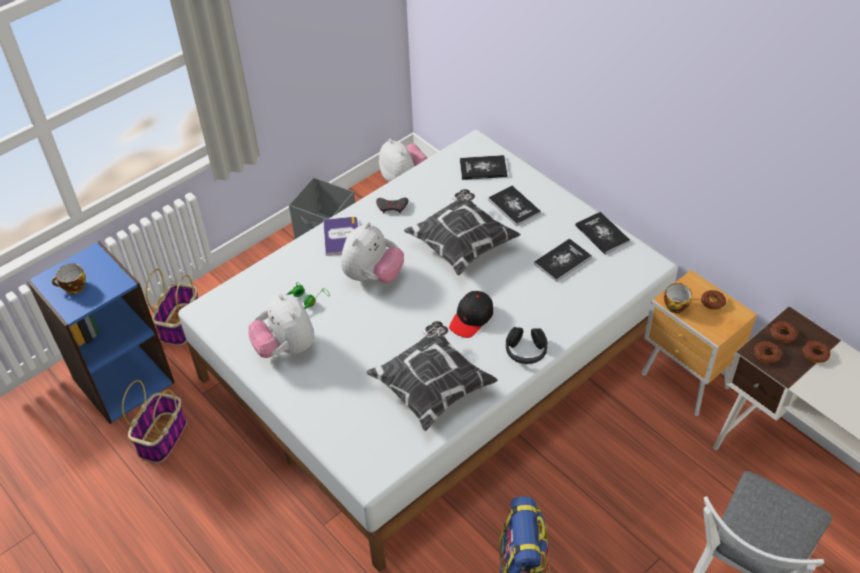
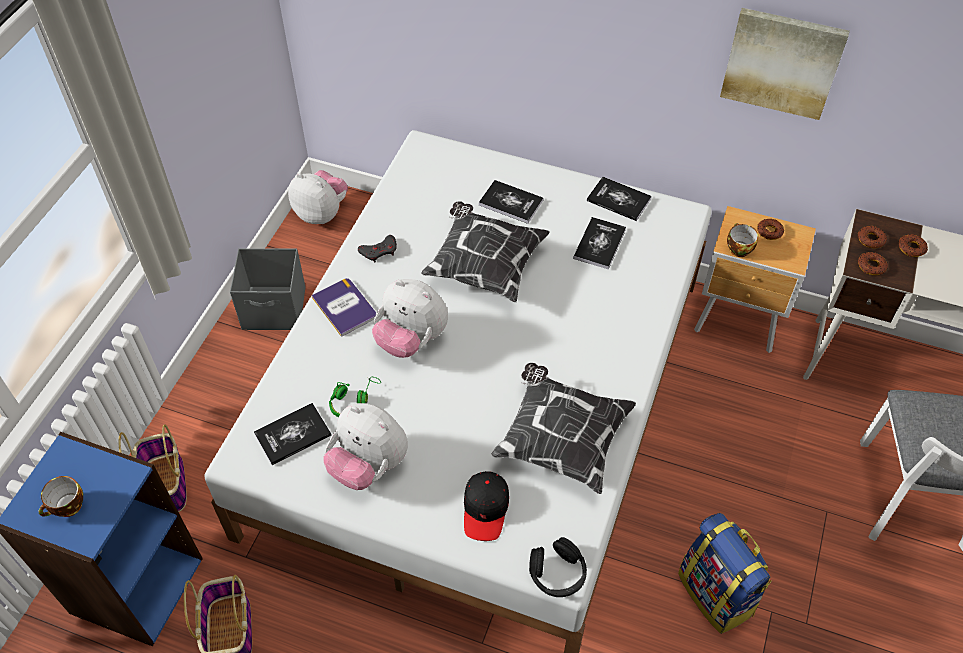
camera: 30 degrees left, 5 degrees up
(372, 276) = (411, 339): plush toy -> plush toy turned 120 degrees clockwise
(471, 318) = (550, 344): black cap -> black cap (485, 509)
(483, 168) = (450, 172): book -> book (293, 434)
(526, 351) = (629, 358): black headphones -> black headphones (557, 573)
(734, 149) = (782, 62): none -> picture

